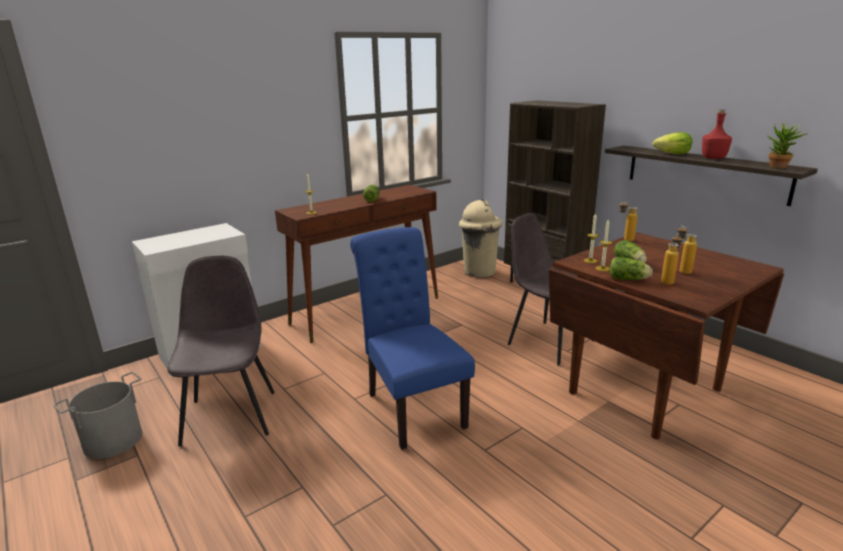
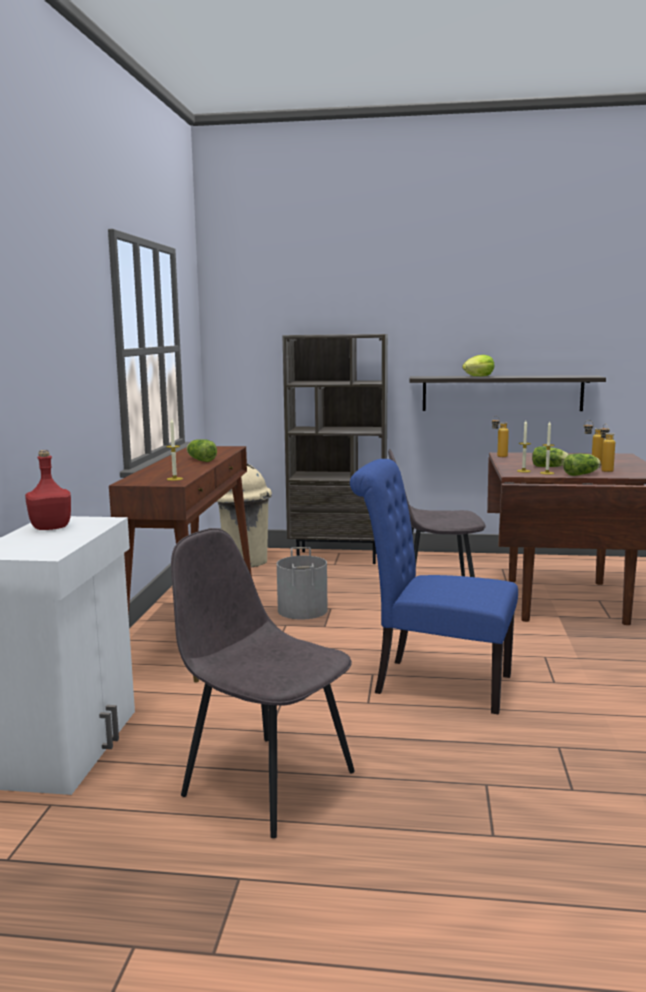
camera: 45 degrees left, 10 degrees down
(113, 441) = (162, 890): grey bucket -> grey bucket (303, 610)
(713, 158) = (515, 376): red bottle -> red bottle (50, 527)
(779, 167) = (579, 376): potted plant -> none

